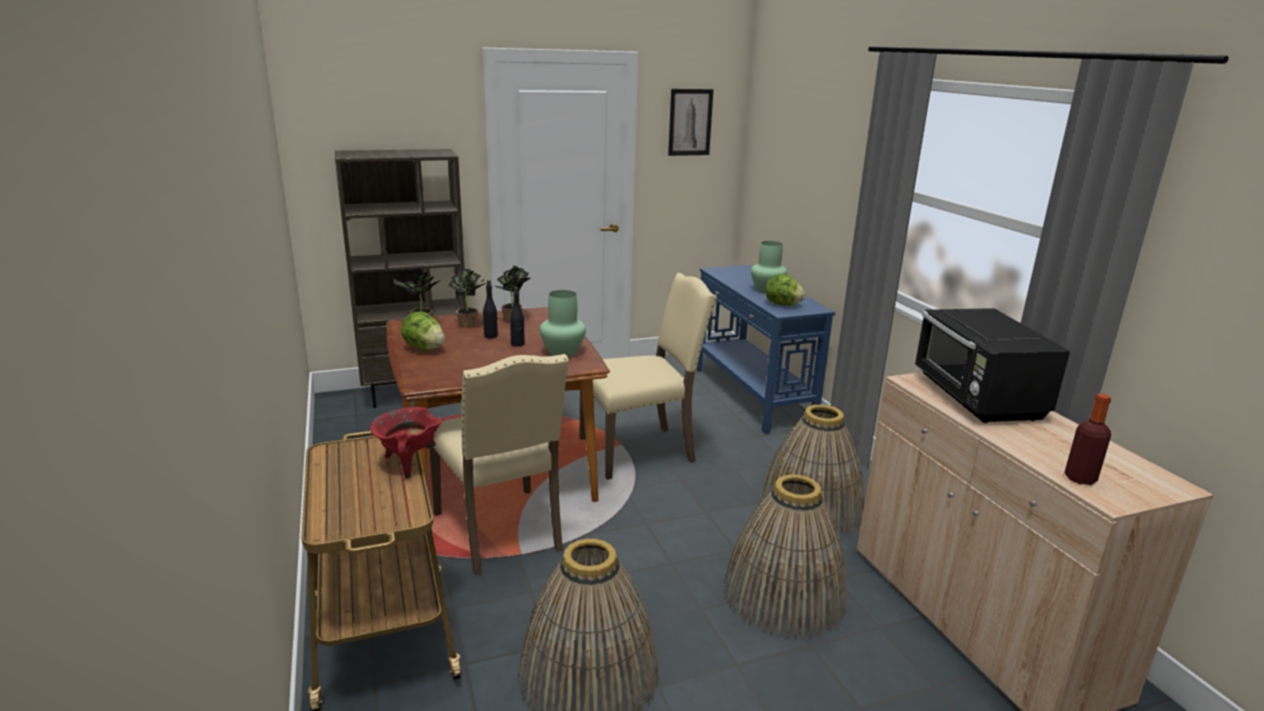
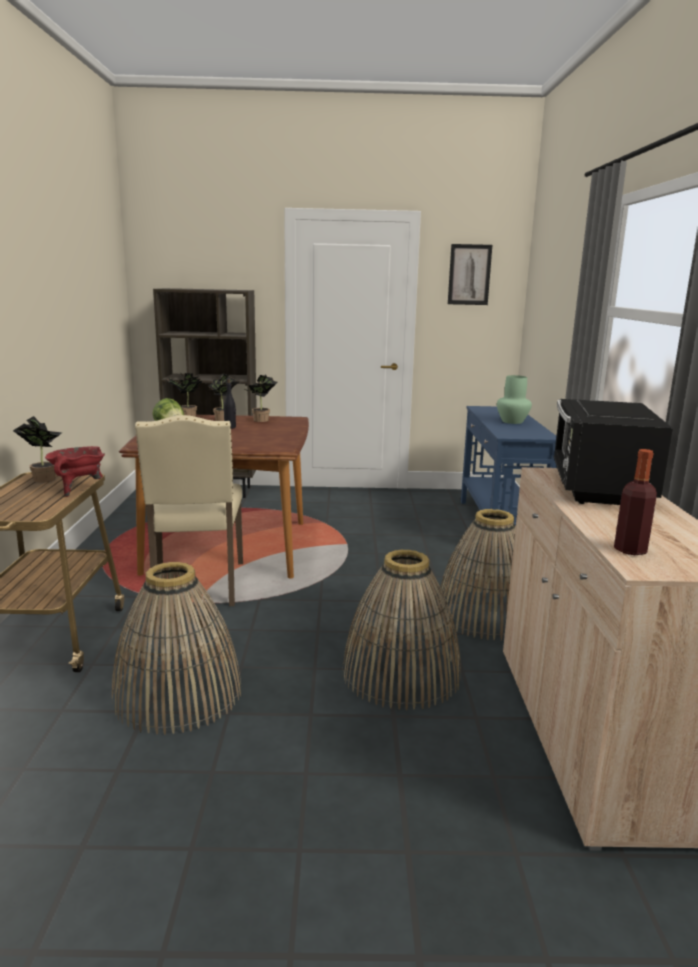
camera: 20 degrees right, 5 degrees down
(343, 453) = (42, 478): none -> potted plant
(517, 344) = (244, 433): black bottle -> none
(562, 352) = (273, 440): green vase -> none
(640, 451) = (360, 550): beige chair -> none
(782, 304) = (514, 431): lettuce -> none

